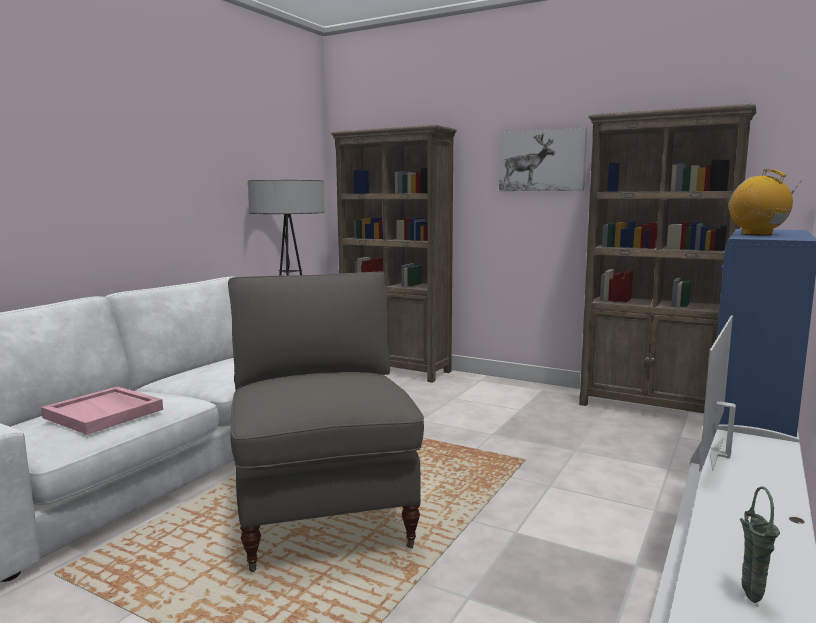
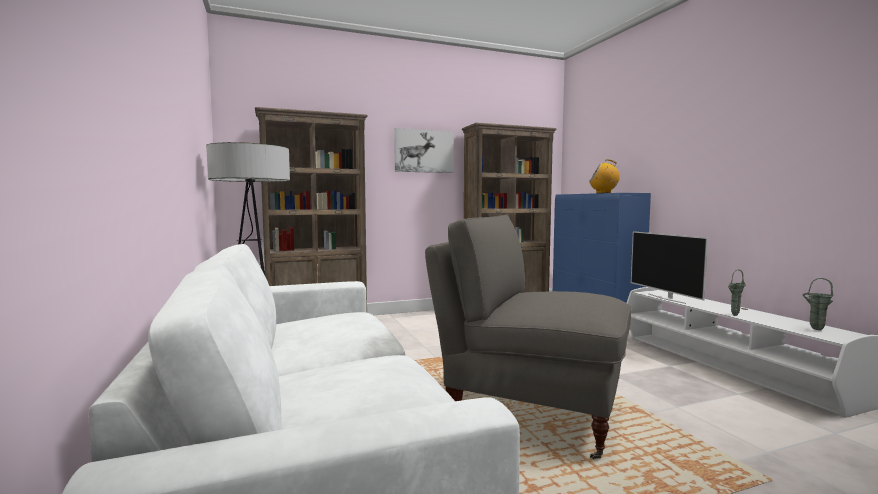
camera: 50 degrees left, 5 degrees down
(105, 413) = (385, 385): pink tray -> none
(705, 516) = (734, 315): none -> green vase

